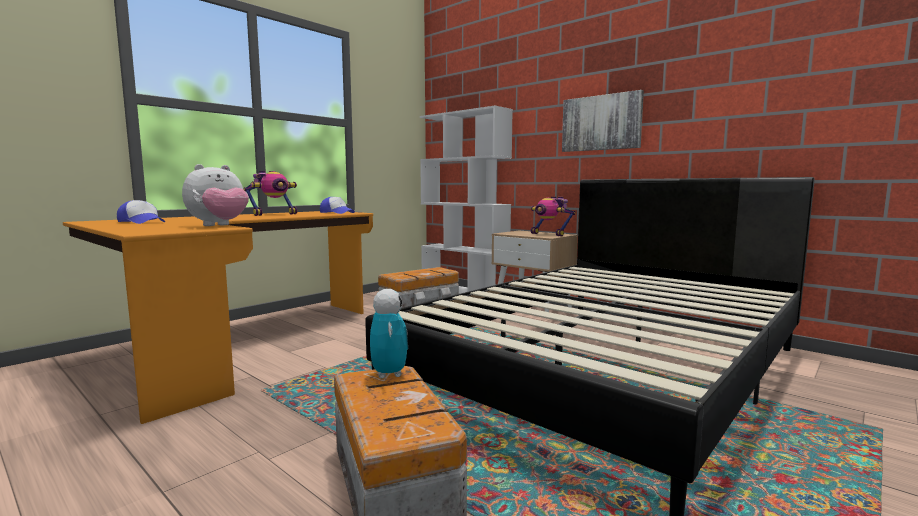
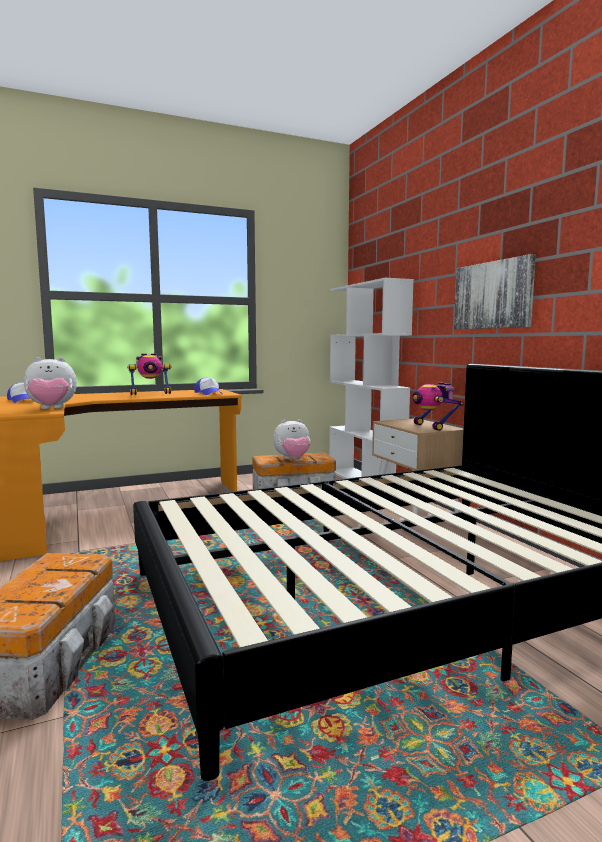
camera: 25 degrees right, 0 degrees up
(389, 374) = (78, 561): toy robot -> none
(422, 273) = (292, 459): none -> plush toy

